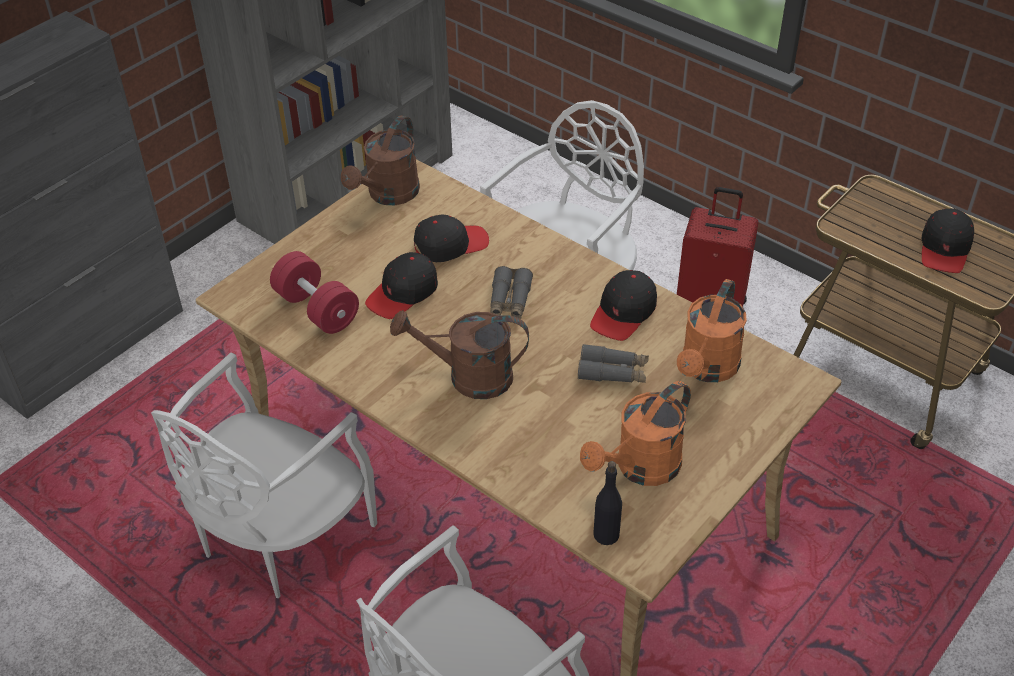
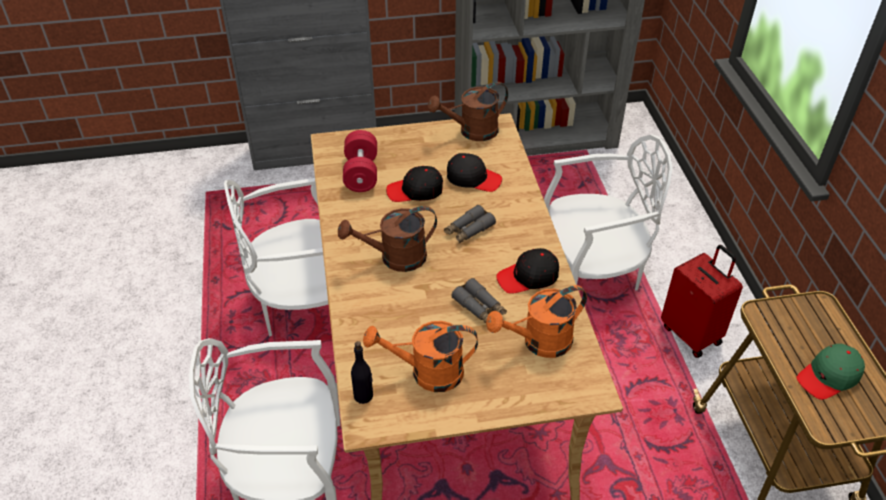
camera: 40 degrees right, 0 degrees up
(468, 377) = (395, 258): brown watering can -> brown watering can turned 60 degrees counterclockwise
(945, 249) = (829, 377): black cap -> green cap

